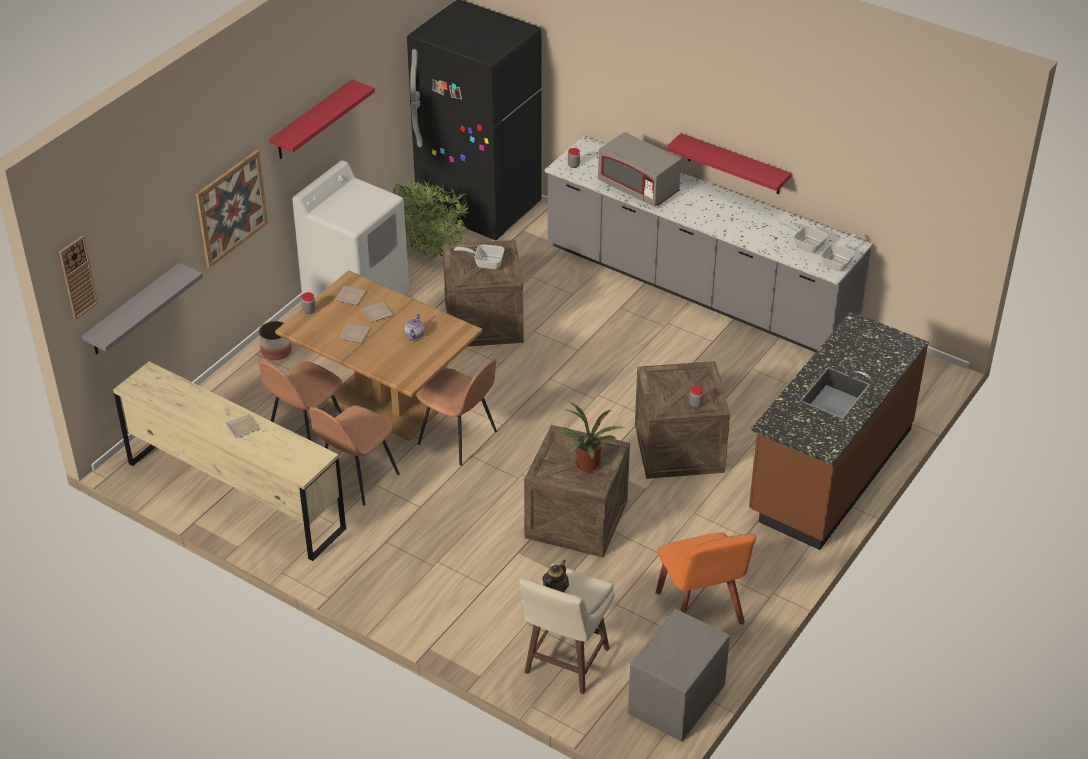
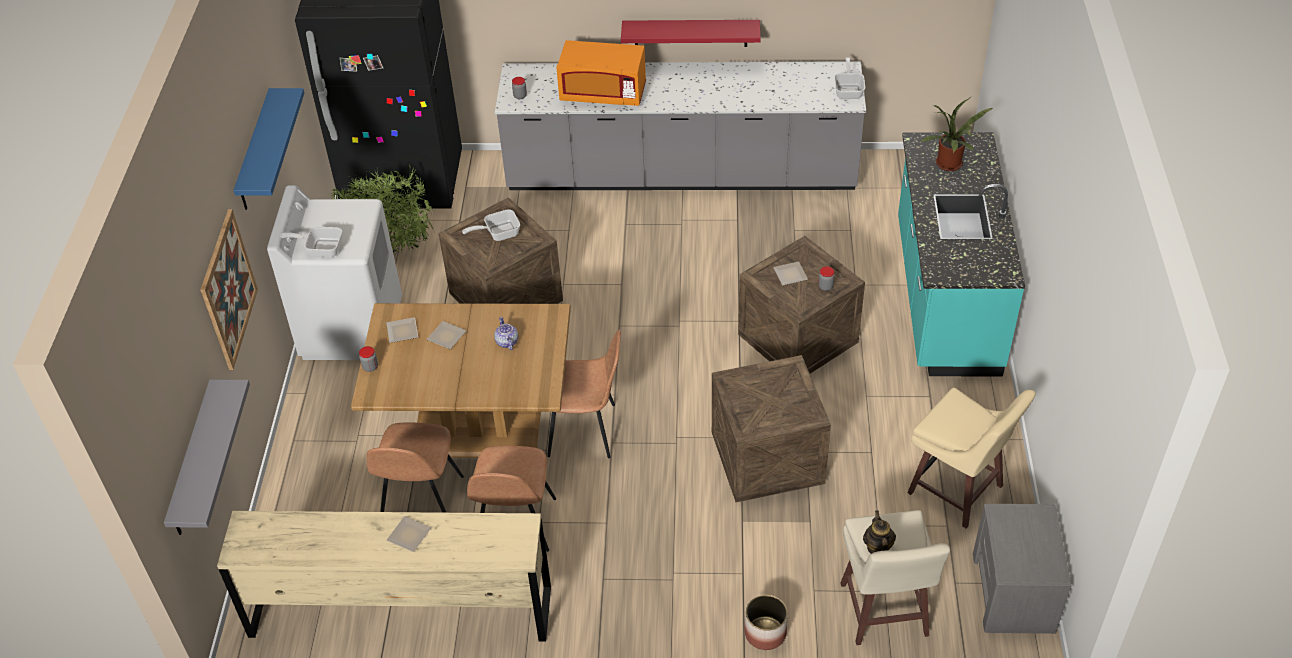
camera: 30 degrees left, 5 degrees up
(78, 277) = (142, 455): wall clock -> none
(276, 351) = (313, 427): planter -> planter (765, 633)
(312, 120) = (255, 151): red shelf -> blue shelf
(353, 335) = (441, 372): plate -> plate (789, 276)
(587, 466) = (784, 399): potted plant -> potted plant (949, 166)
(638, 188) = (603, 93): grey microwave -> orange microwave
(700, 611) = (957, 491): orange chair -> beige stool
(805, 244) = (804, 86): frying pan -> frying pan (321, 249)
(829, 471) = (944, 297): brown counter -> turquoise counter

